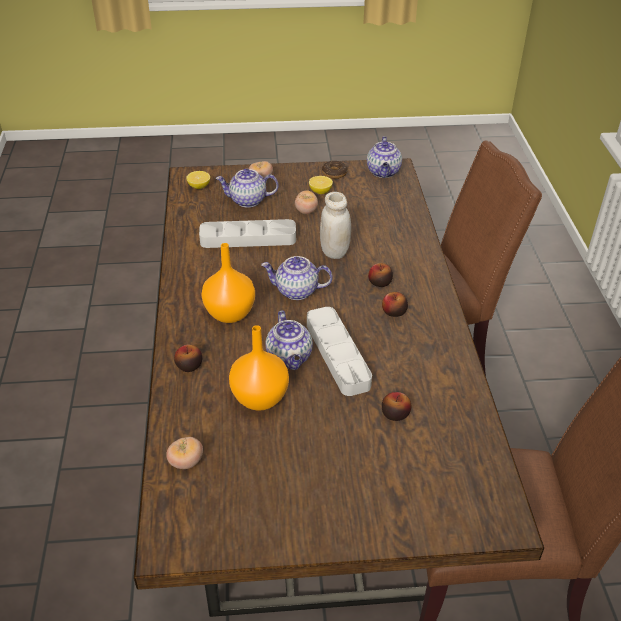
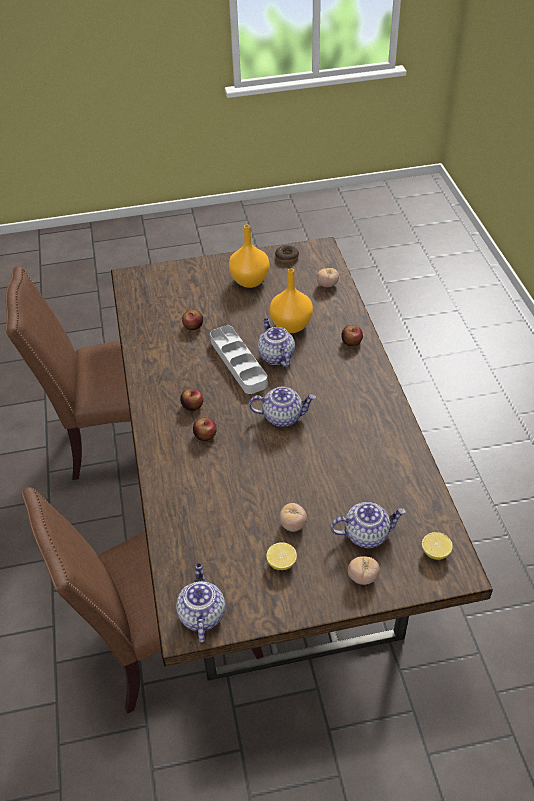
camera: 175 degrees right, 5 degrees up
(229, 314) = (336, 387): orange vase -> orange vase (250, 280)
(248, 238) = (347, 475): grey tray -> none
(334, 173) = (268, 603): donut -> donut (287, 257)
(334, 252) = (253, 467): white jar -> none

